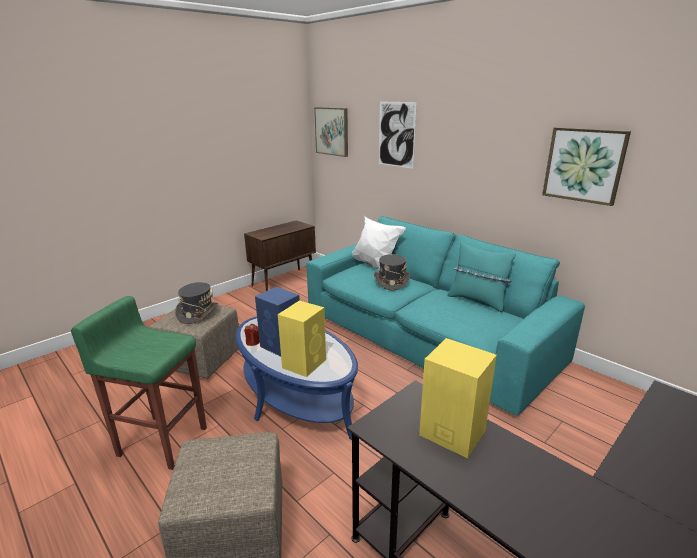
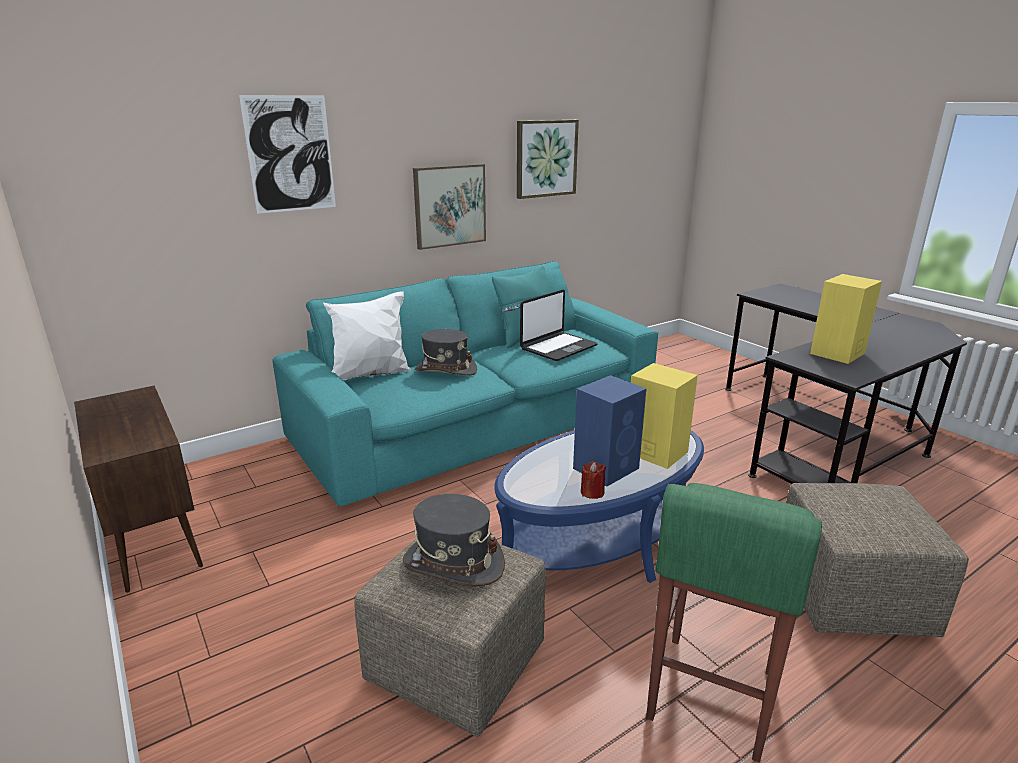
camera: 80 degrees left, 0 degrees up
(332, 131) = (95, 168): picture -> picture (449, 206)
(461, 312) = (558, 347): none -> laptop

